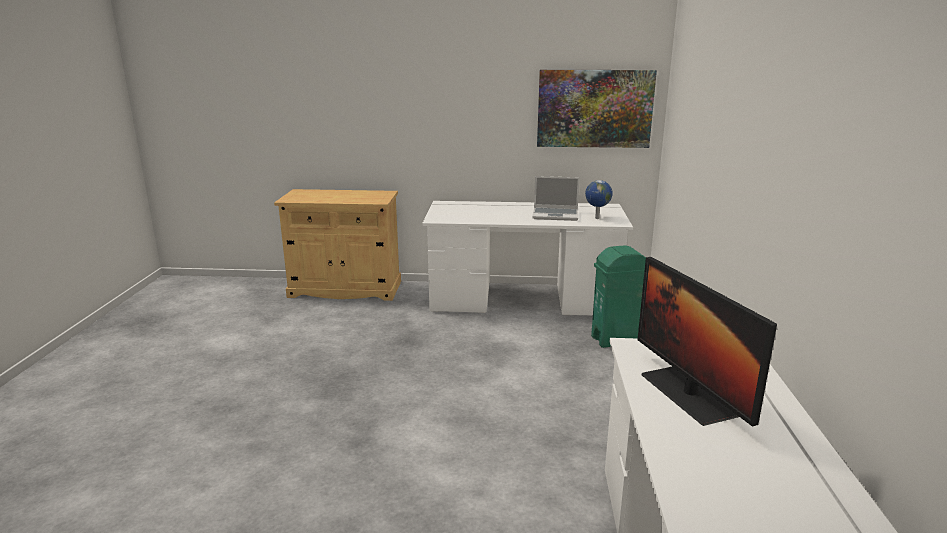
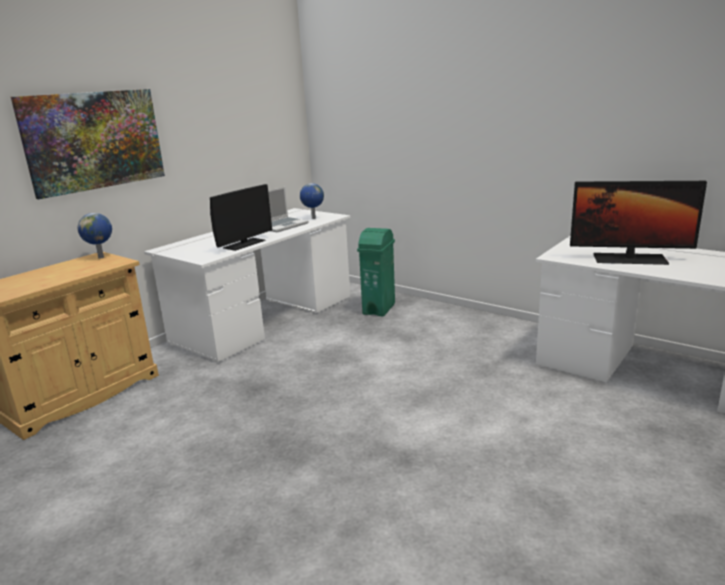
camera: 55 degrees left, 0 degrees up
(384, 194) = (102, 257): none -> globe
(487, 219) = (244, 244): none -> monitor
(594, 108) = (262, 124): picture -> picture (94, 140)

